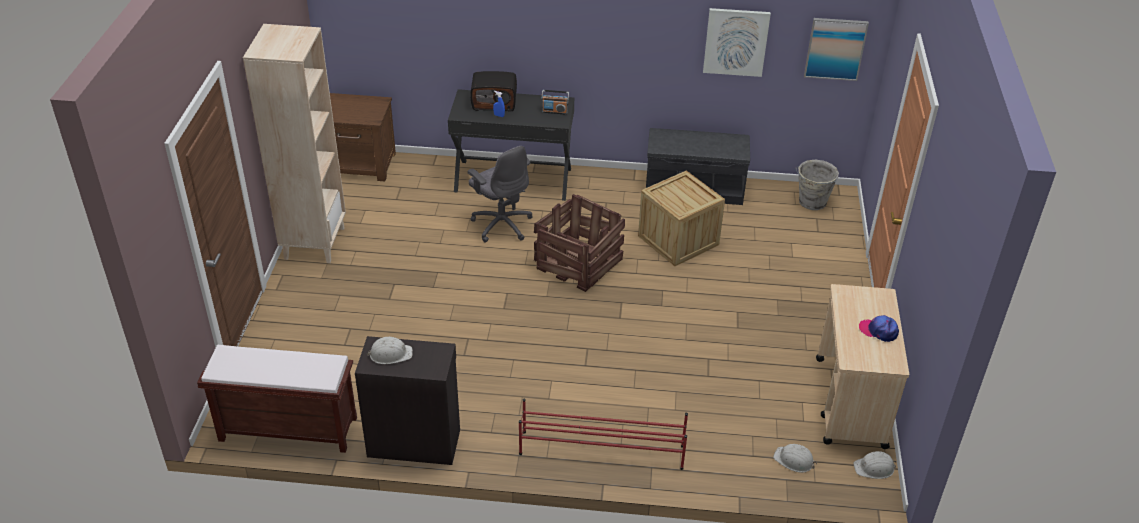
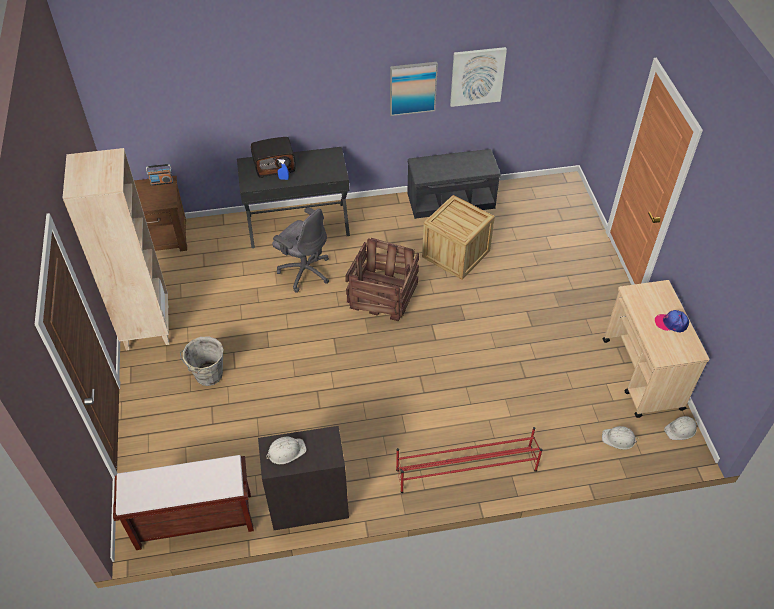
camera: 15 degrees left, 10 degrees up
(555, 111) = (330, 164): radio -> radio (162, 182)
(812, 202) = (548, 194): grey bucket -> grey bucket (208, 376)
(835, 48) = (560, 67): picture -> picture (412, 88)

